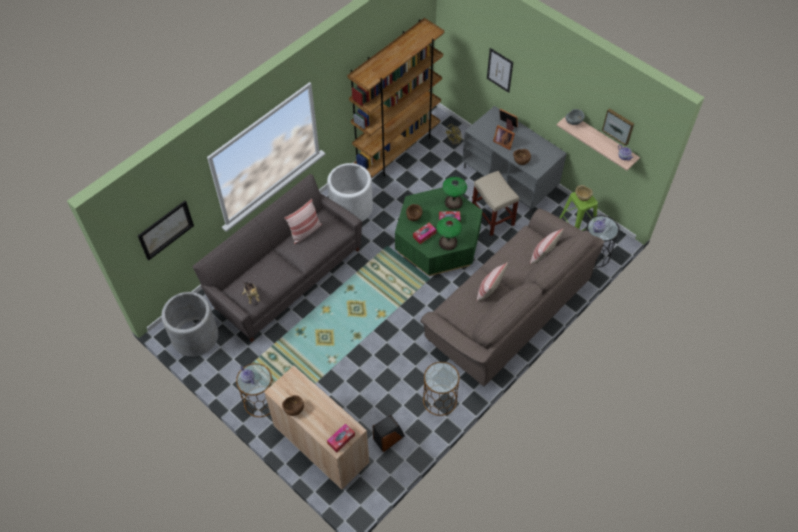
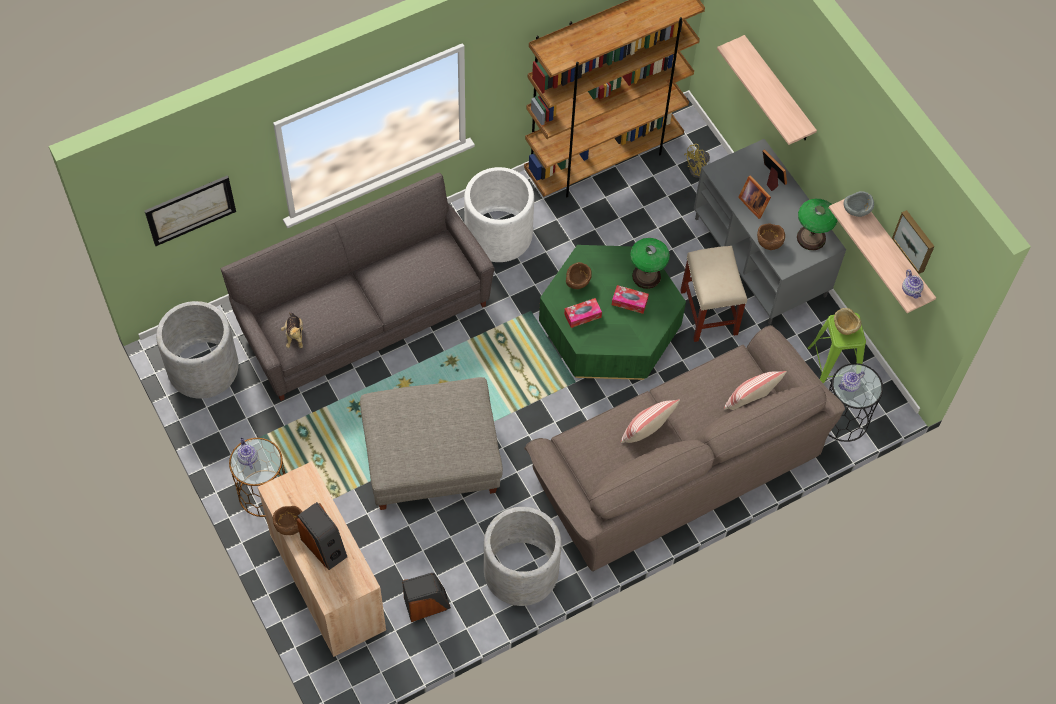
camera: 15 degrees right, 5 degrees up
(305, 232) = (405, 259): pillow -> none
(321, 415) = (324, 546): none -> speaker
(341, 439) = (340, 589): tissue box -> none
(359, 347) = (432, 456): none -> grey ottoman
(440, 400) = (521, 571): brown side table -> grey planter
(448, 242) = (613, 338): table lamp -> table lamp (811, 238)
(500, 70) = (778, 91): picture -> shelf

